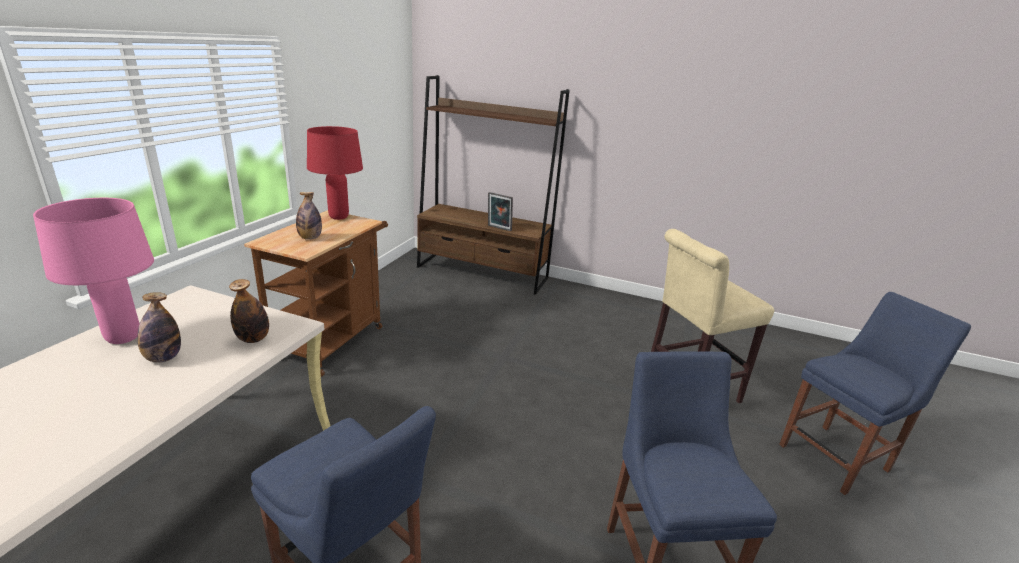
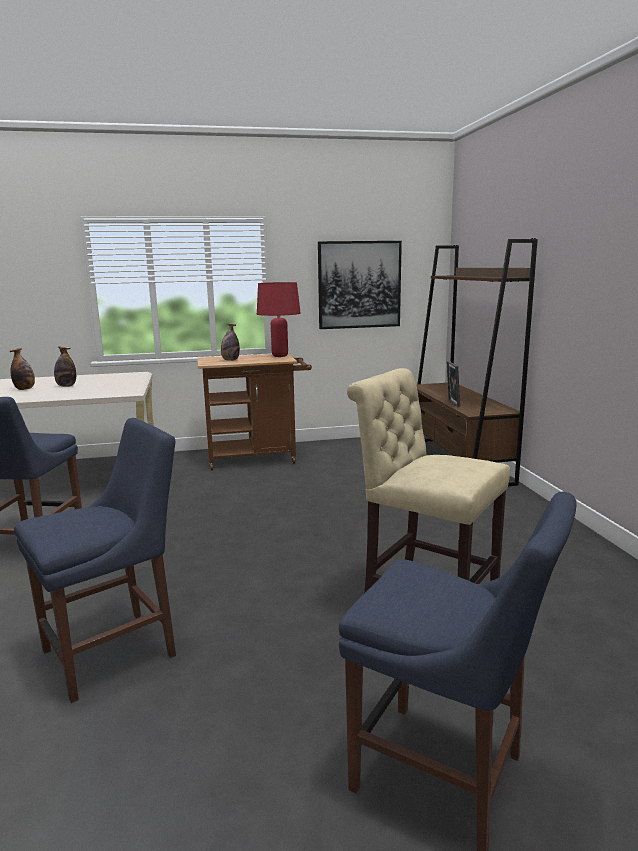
camera: 60 degrees right, 10 degrees down
(124, 338) = (78, 379): pink table lamp -> none
(253, 339) = (102, 389): bottle -> bottle (25, 389)
(360, 118) = (359, 285): none -> picture

